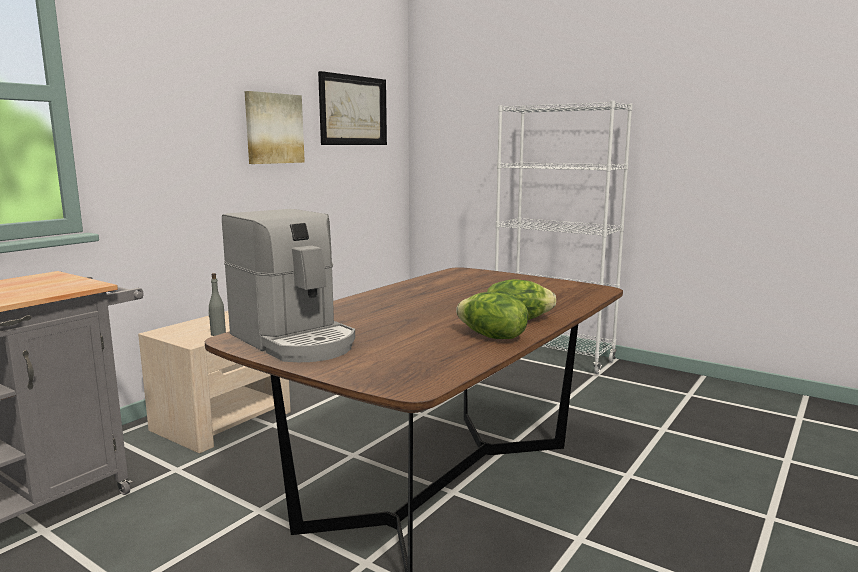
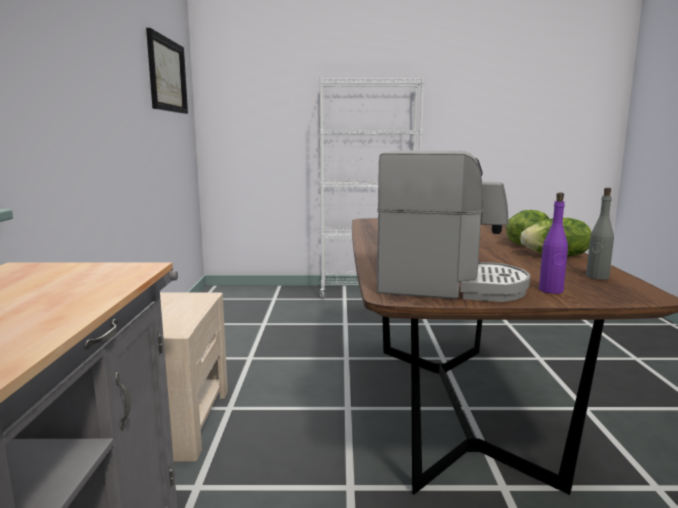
camera: 35 degrees left, 0 degrees up
(218, 334) = (182, 317): grey bottle -> grey bottle (597, 277)
(273, 128) = (124, 85): picture -> none
(353, 363) = (551, 290): none -> purple bottle

